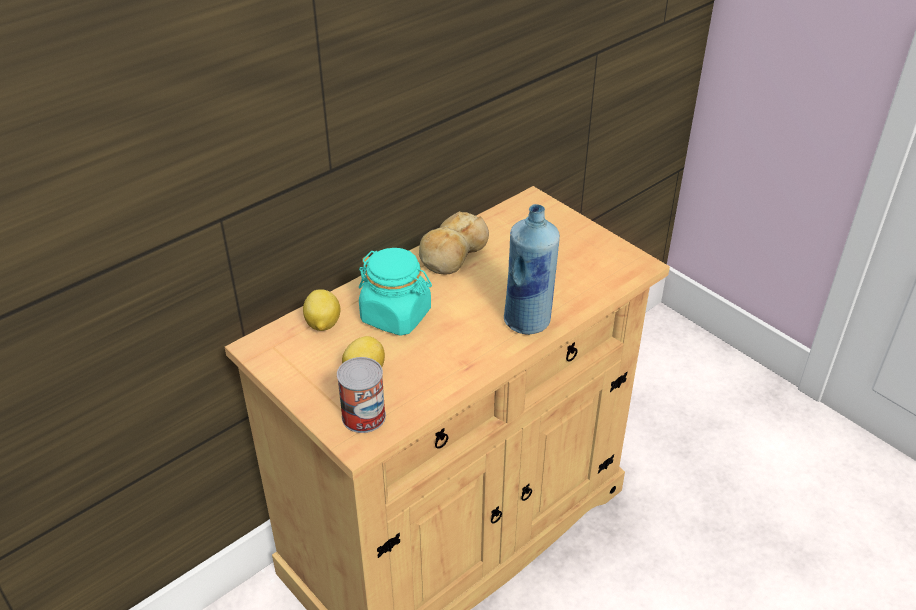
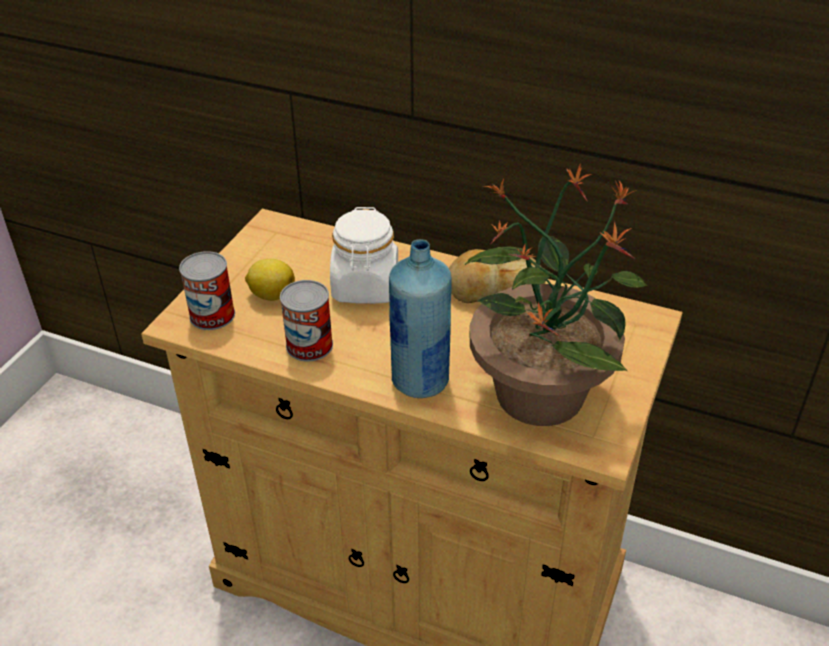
camera: 65 degrees right, 0 degrees up
(322, 325) = (322, 248): lemon -> none
(396, 316) = (365, 287): turquoise jar -> white jar
(447, 367) = (309, 345): none -> can
(573, 271) = (540, 392): none -> potted plant

